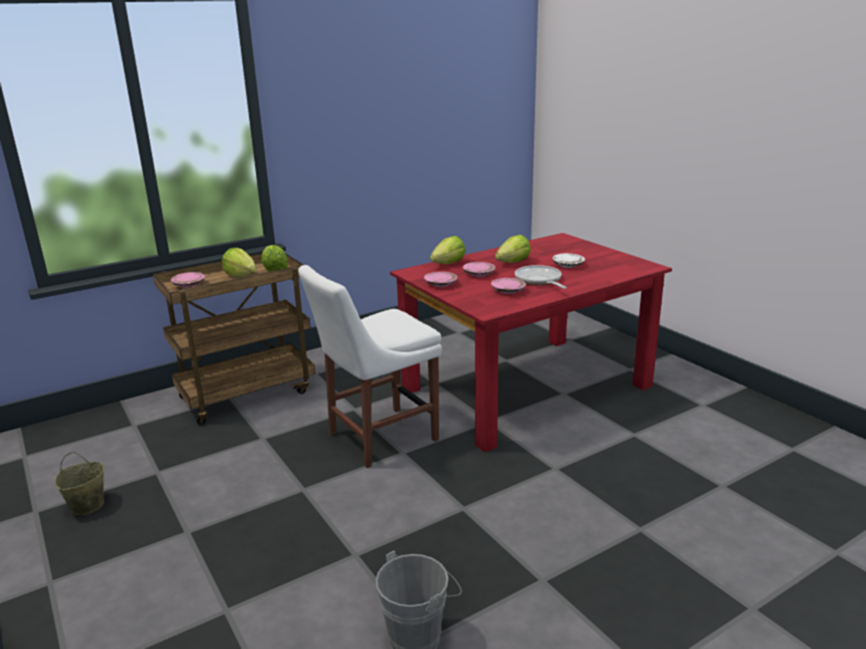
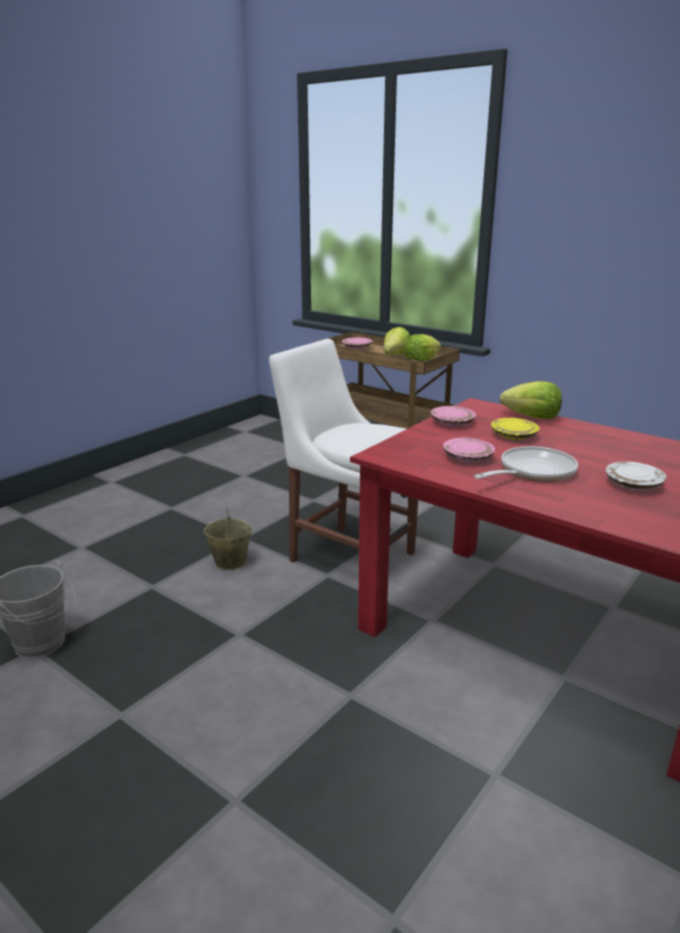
camera: 70 degrees right, 0 degrees up
(86, 506) = (194, 466): beige bucket -> beige bucket (229, 562)
(479, 274) = (514, 436): pink plate -> yellow plate
(513, 262) = (590, 449): lettuce -> none

